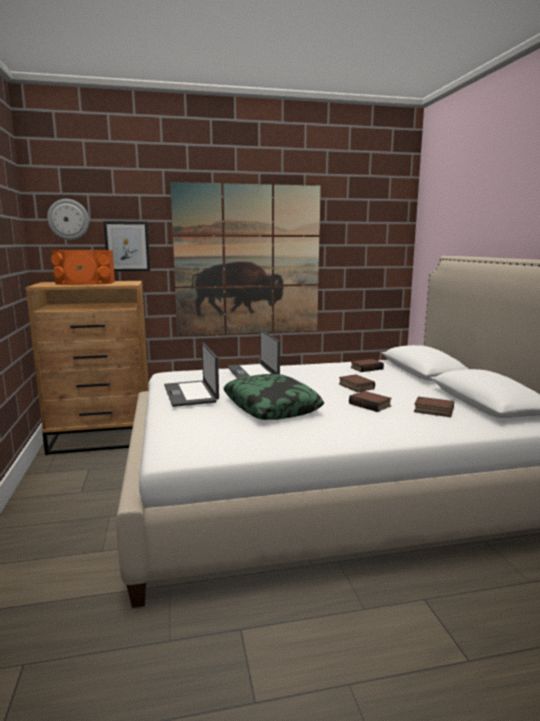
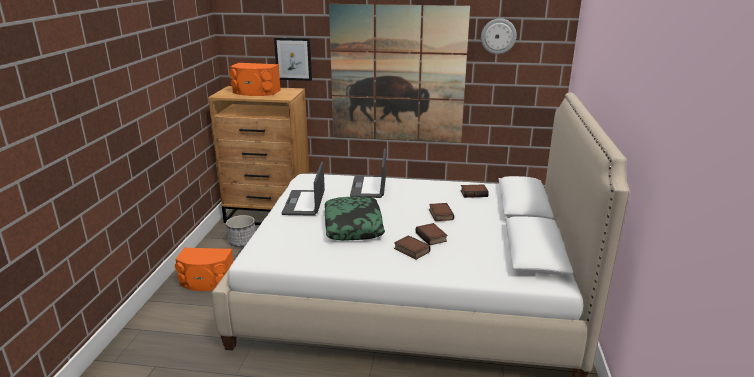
camera: 20 degrees right, 10 degrees up
(54, 525) = (206, 281): none -> orange speaker
(68, 219) = (247, 35): wall clock -> wall clock (498, 36)
(83, 471) = (242, 242): none -> planter
(432, 411) = (476, 252): book -> book (410, 250)

